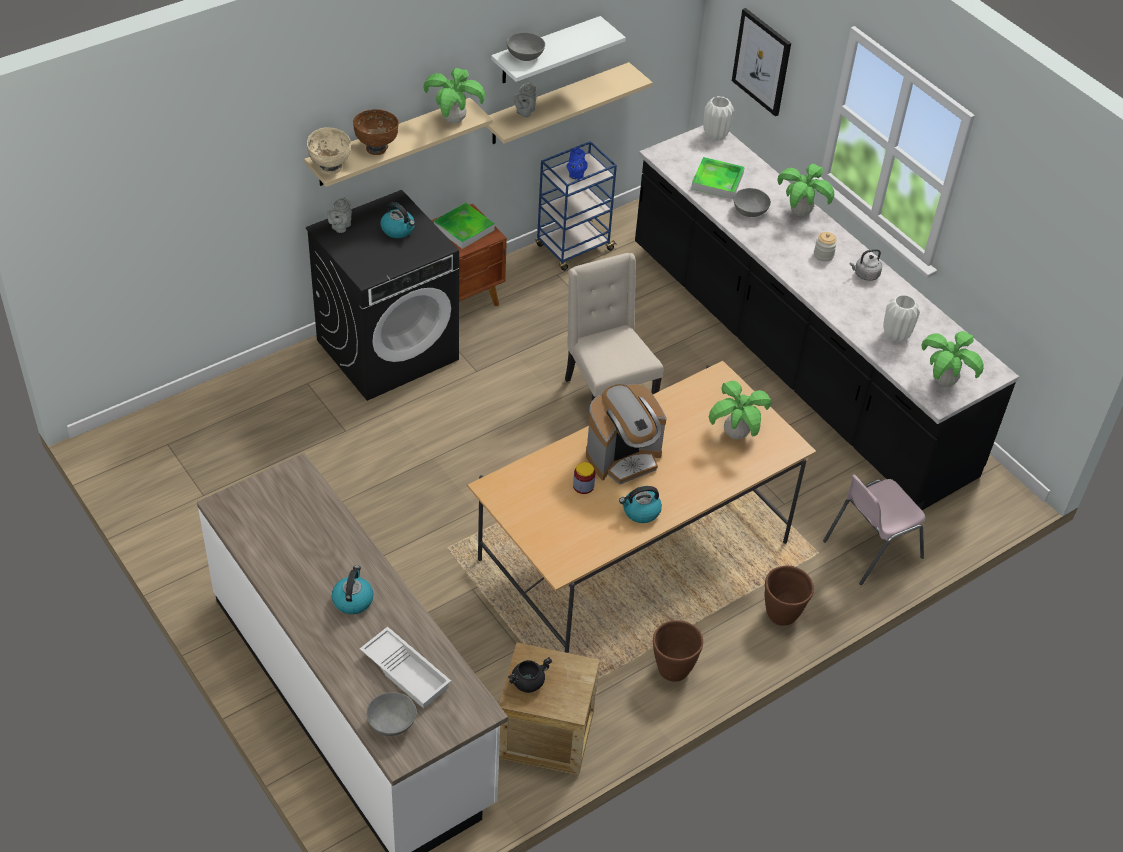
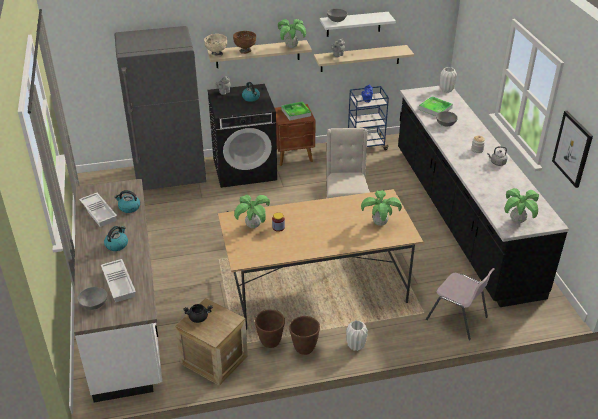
camera: 25 degrees right, 10 degrees down
(262, 400) = (170, 176): none -> grey fridge
(278, 543) = (99, 212): none -> white tray
(623, 458) = (309, 220): coffee machine -> none
(640, 511) = (302, 246): kettle -> kettle (129, 207)
(762, 61) = (476, 50): picture -> picture (572, 149)
(782, 615) = (384, 338): brown planter -> brown planter (270, 342)
(800, 212) = (474, 129): potted plant -> potted plant (253, 226)
(870, 549) = (457, 318): pink chair -> pink chair turned 135 degrees counterclockwise
(895, 335) = (499, 193): white vase -> white vase (355, 346)

